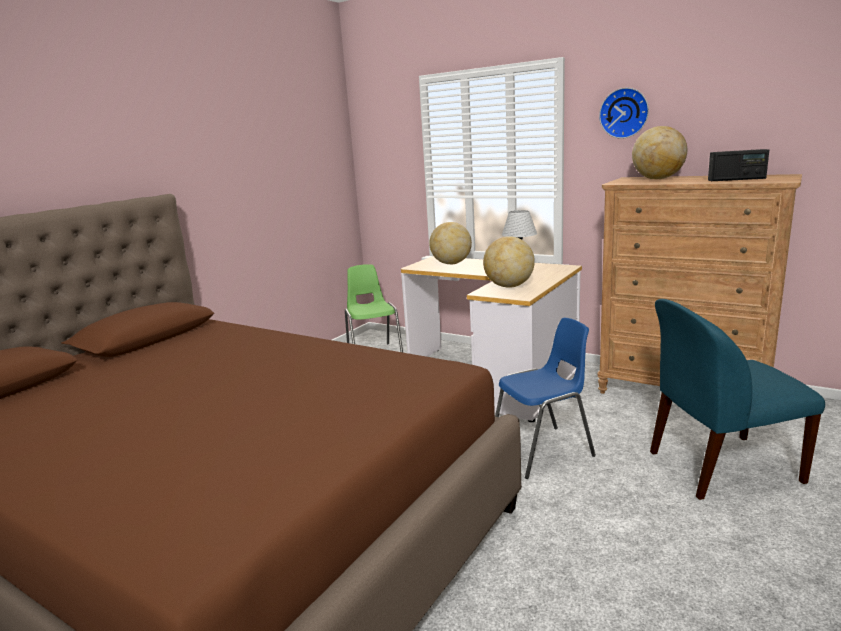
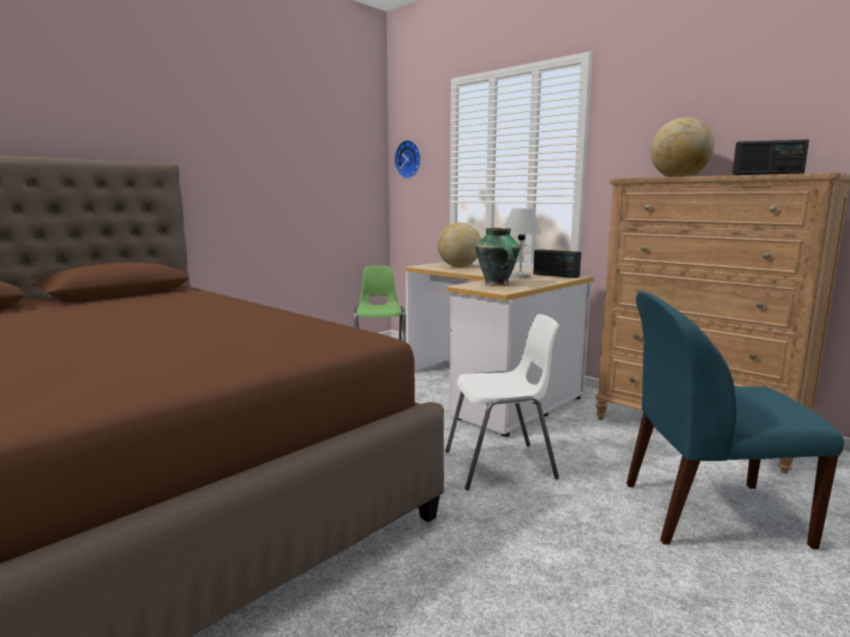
camera: 10 degrees right, 5 degrees down
(509, 286) = (497, 284): globe -> vase
(543, 451) = (501, 465): blue chair -> white chair
(549, 268) = (555, 275): none -> radio
(624, 113) = (651, 109): wall clock -> wall clock (409, 159)

